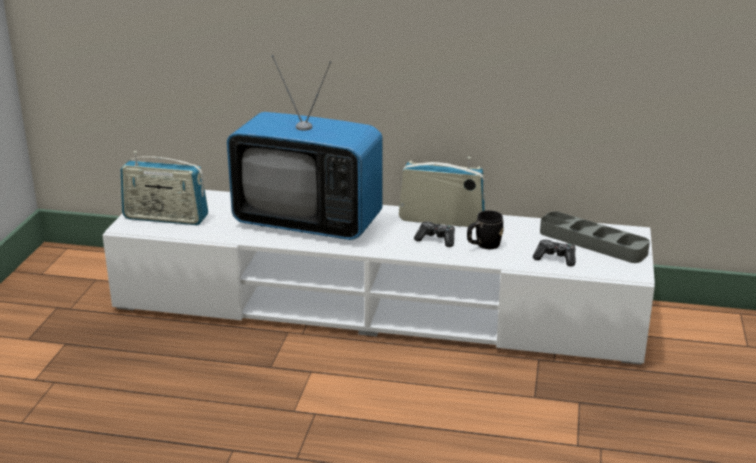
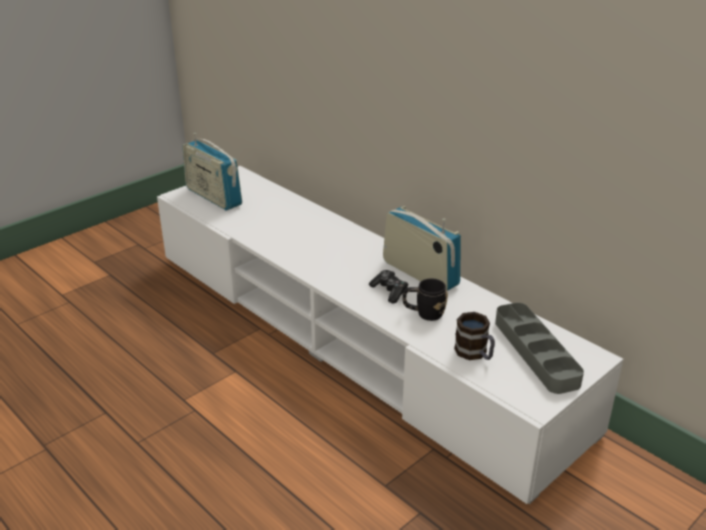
camera: 35 degrees right, 5 degrees up
(308, 223) = (306, 237): television -> none
(555, 258) = (475, 354): game controller -> mug

